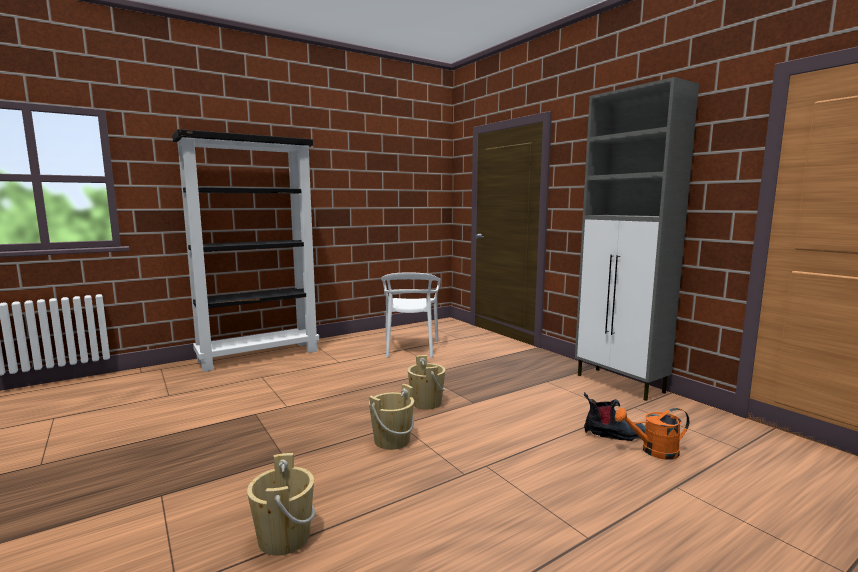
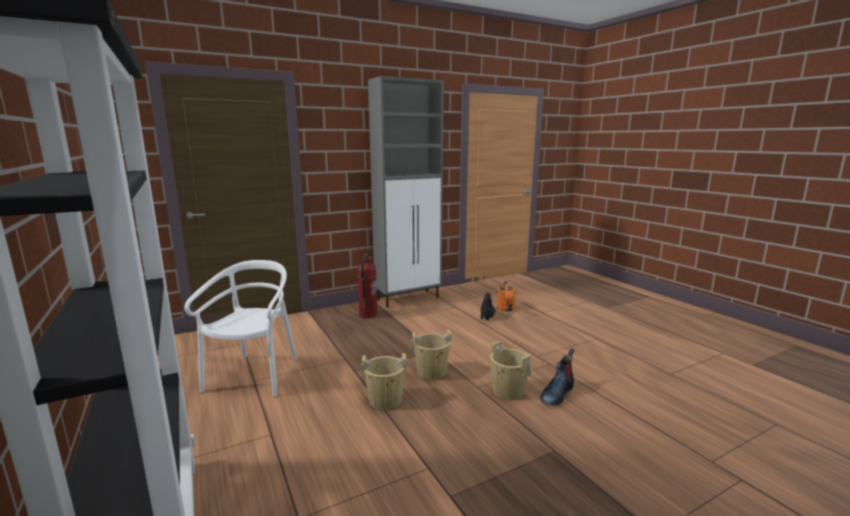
camera: 85 degrees left, 5 degrees up
(284, 537) = (660, 435): beige bucket -> beige bucket (385, 400)
(387, 471) = (557, 393): none -> boot
(410, 348) = (254, 376): white chair -> white chair turned 90 degrees counterclockwise
(548, 369) = (368, 315): none -> fire extinguisher

